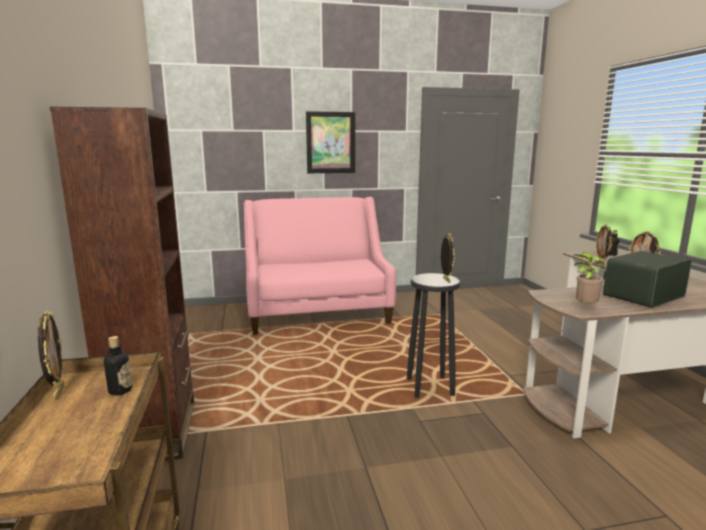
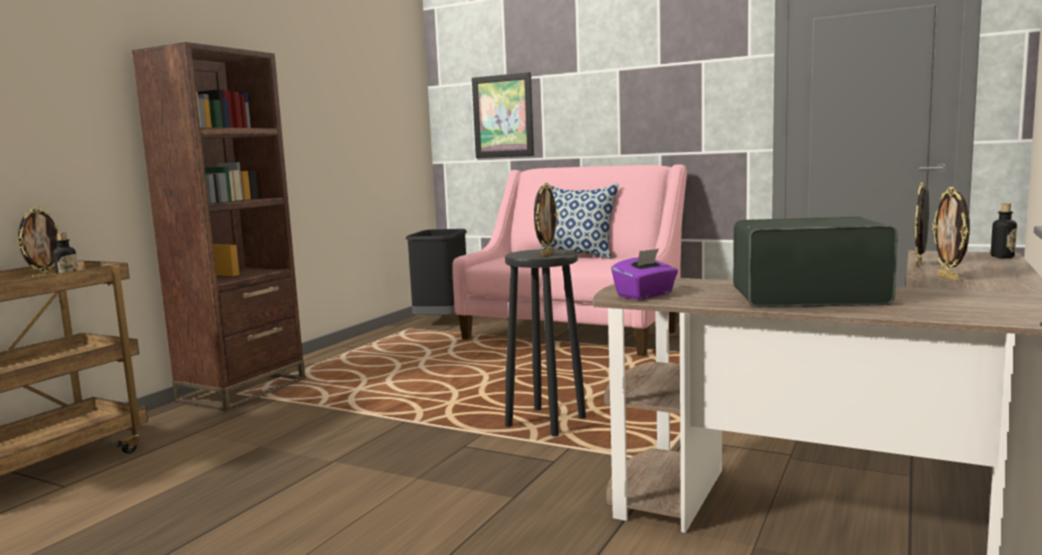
camera: 40 degrees right, 5 degrees down
(204, 321) = (441, 321): none -> black trash can
(316, 261) = (579, 256): none -> pillow
(330, 142) = (628, 85): picture -> picture (503, 116)
(584, 307) = (645, 295): potted plant -> purple tissue box

